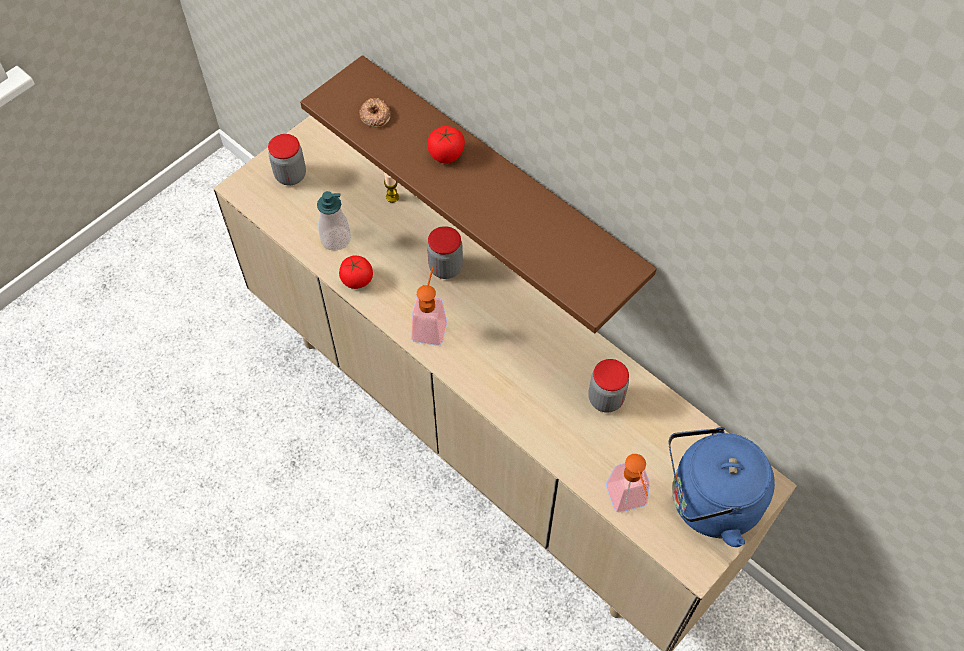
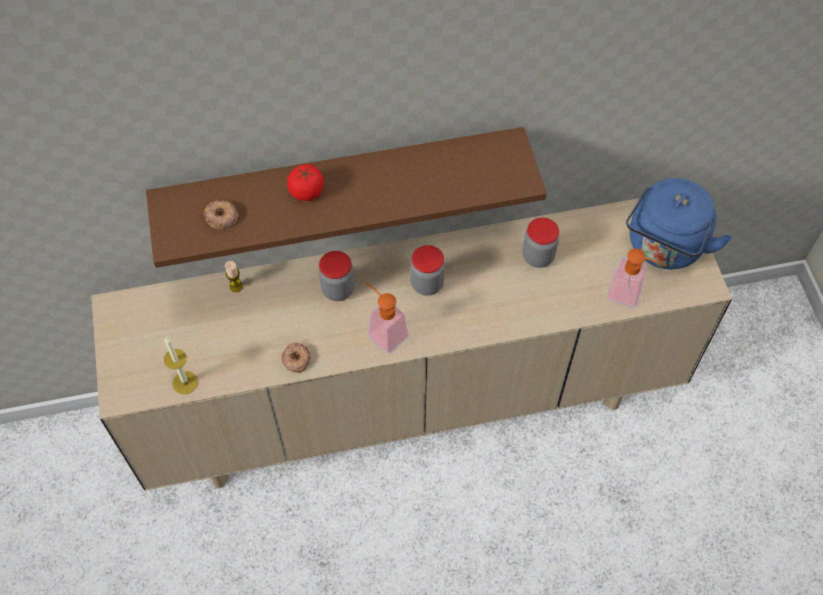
camera: 55 degrees left, 0 degrees up
(281, 220) = (185, 382): none -> candle
(290, 175) = (143, 349): jar -> jar (427, 284)
(335, 239) = (241, 352): soap dispenser -> none
(357, 280) = (296, 359): tomato -> donut

